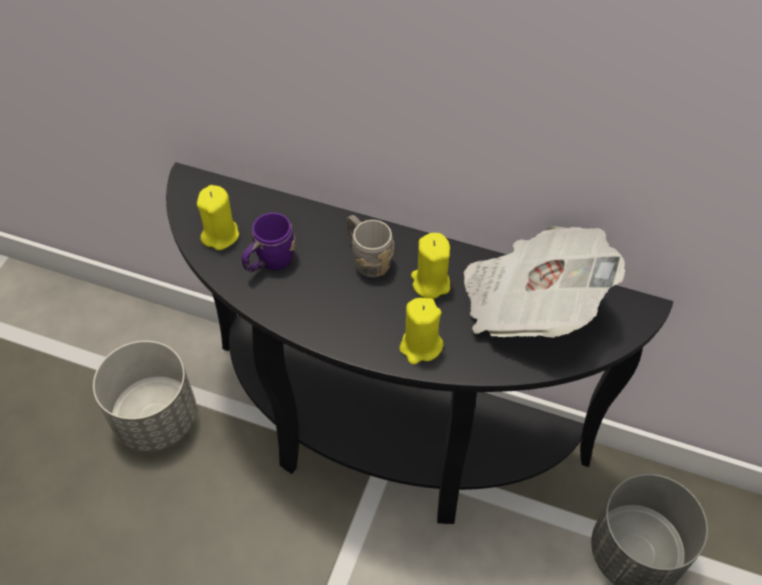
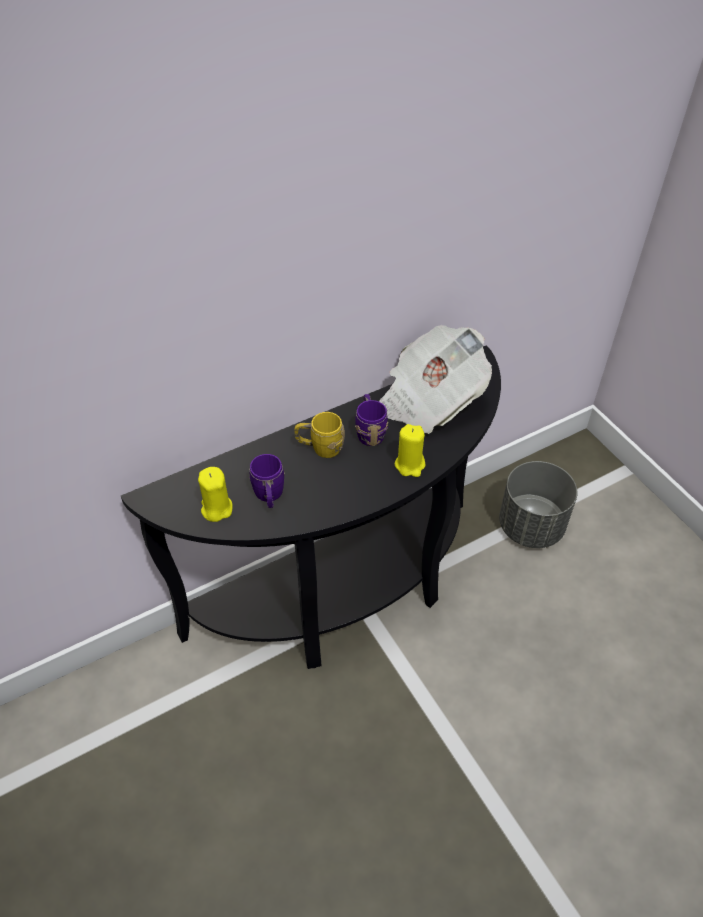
camera: 50 degrees left, 5 degrees down
(155, 418) = (192, 725): grey planter -> none
(367, 259) = (320, 448): grey mug -> yellow mug
(430, 283) = (369, 431): yellow candle -> purple mug

